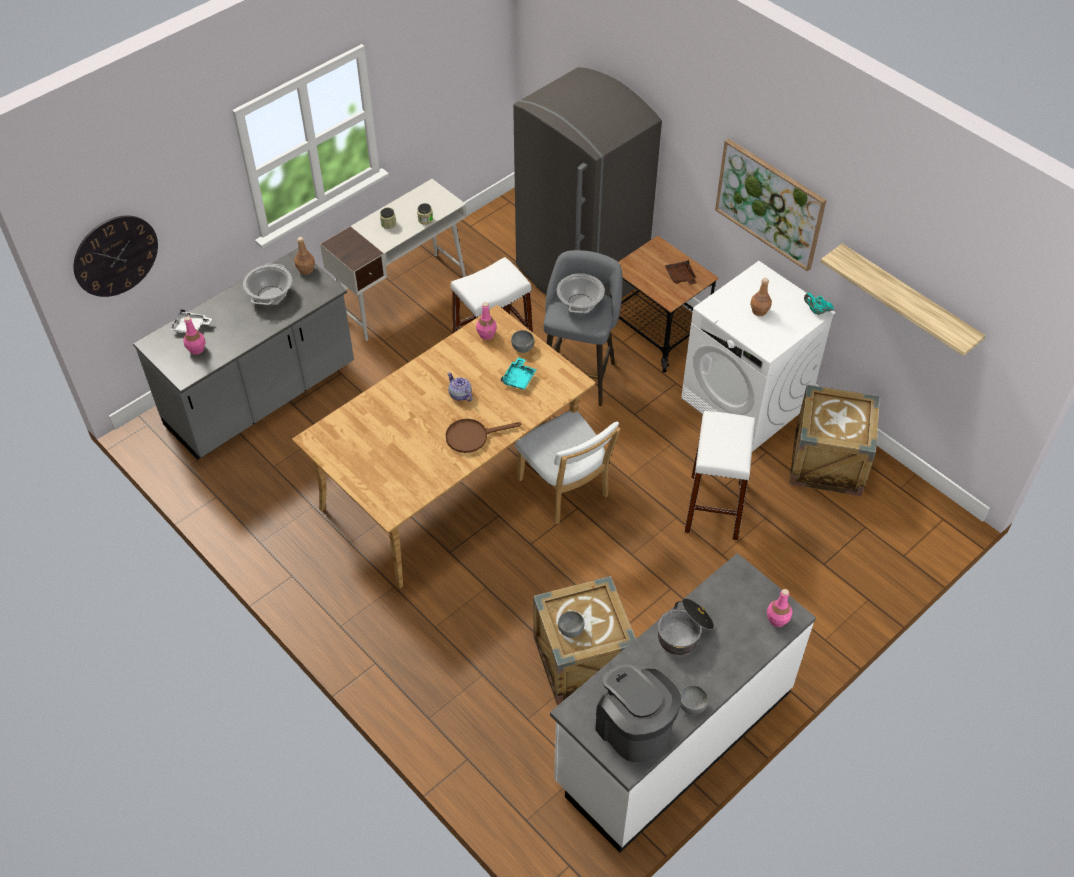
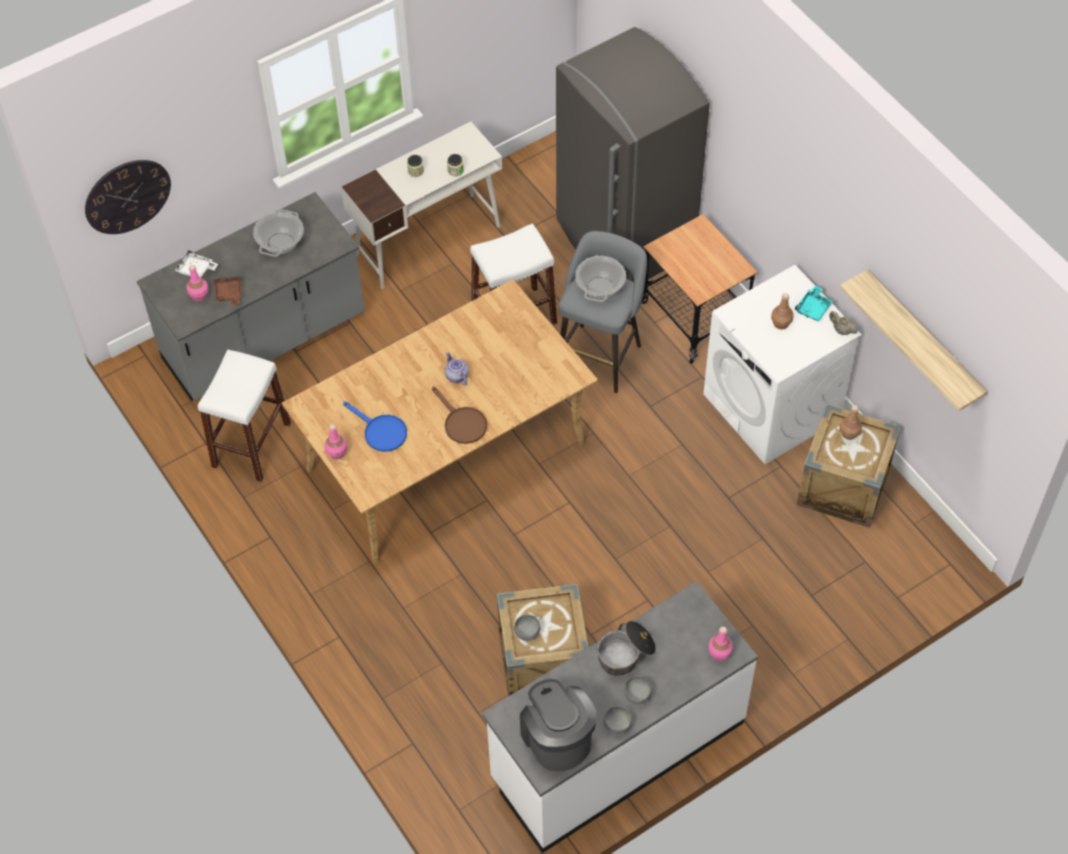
camera: 10 degrees right, 5 degrees up
(306, 269) = (321, 218): brown bottle -> brown bottle (849, 433)
(394, 453) = (380, 431): none -> blue frying pan
(473, 436) = (461, 423): brown frying pan -> brown frying pan turned 120 degrees counterclockwise
(486, 334) = (496, 312): pink bottle -> pink bottle (337, 452)
(519, 378) = (520, 365): turquoise tray -> turquoise tray (813, 308)
(523, 348) = (530, 331): grey bowl -> grey bowl (637, 695)
(565, 491) = (560, 482): white chair -> none
(680, 277) = (717, 267): brown tray -> brown tray (228, 294)
(714, 507) = (711, 519): white stool -> white stool (251, 445)
(770, 204) = (805, 212): picture -> none
(816, 311) = (841, 330): turquoise teapot -> beige teapot

